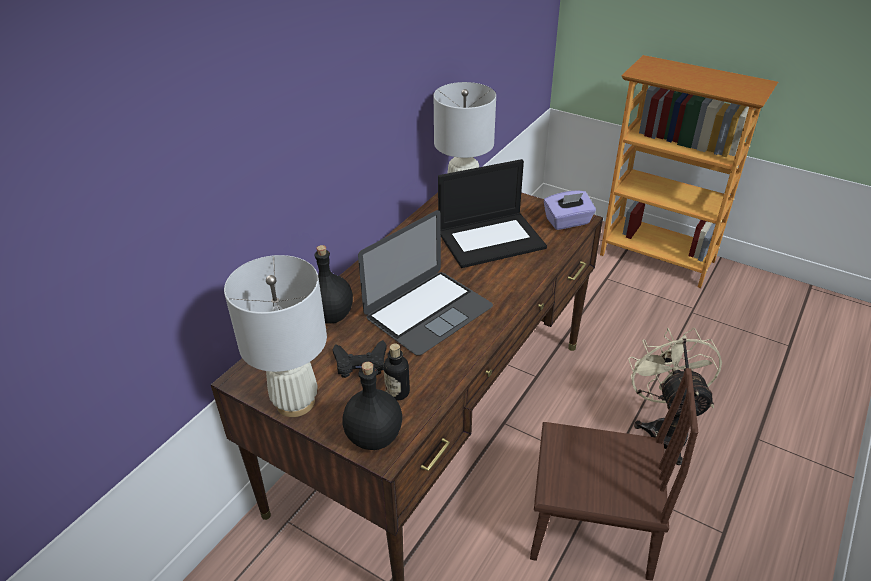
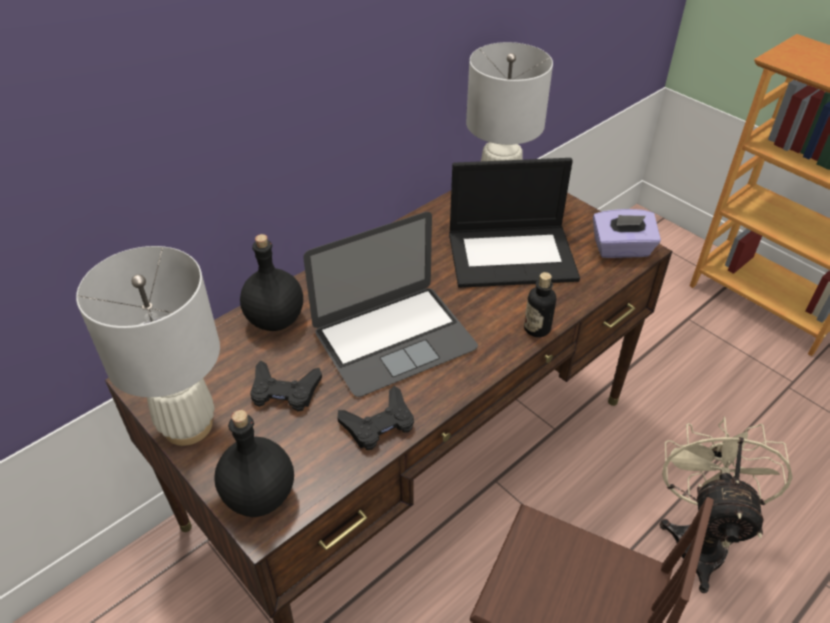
camera: 15 degrees right, 5 degrees up
(397, 392) = (312, 441): bottle -> bottle (537, 328)
(442, 370) = (379, 424): none -> black game controller

